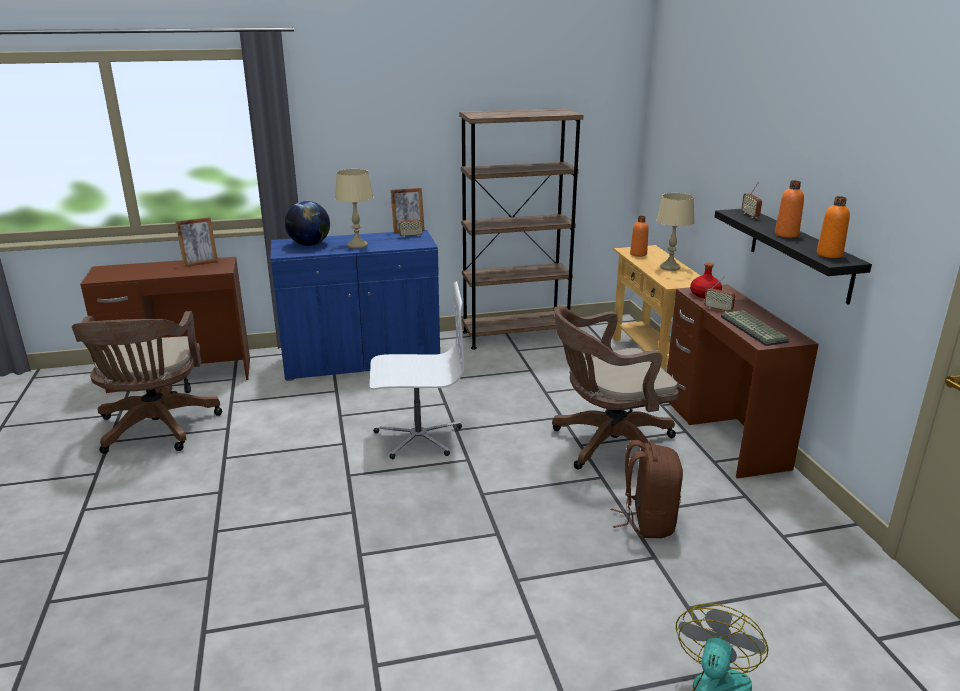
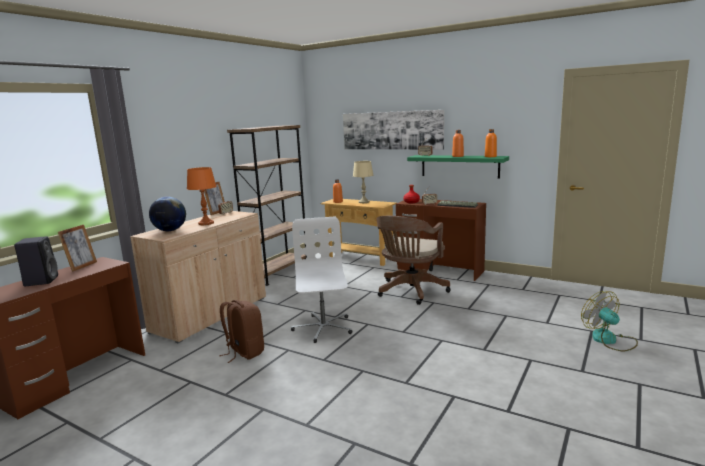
camera: 45 degrees left, 10 degrees down
(150, 269) = (41, 281): none -> black speaker
(156, 429) = (129, 411): brown office chair -> none
(357, 245) = (206, 223): beige table lamp -> orange table lamp
(361, 361) = (211, 314): blue cabinet -> beige cabinet
(418, 437) = (323, 328): white office chair -> white office chair turned 45 degrees counterclockwise
(647, 521) = (479, 307): brown backpack -> brown backpack (244, 352)
(730, 150) = (391, 130): none -> picture
(800, 254) = (459, 166): black shelf -> green shelf

